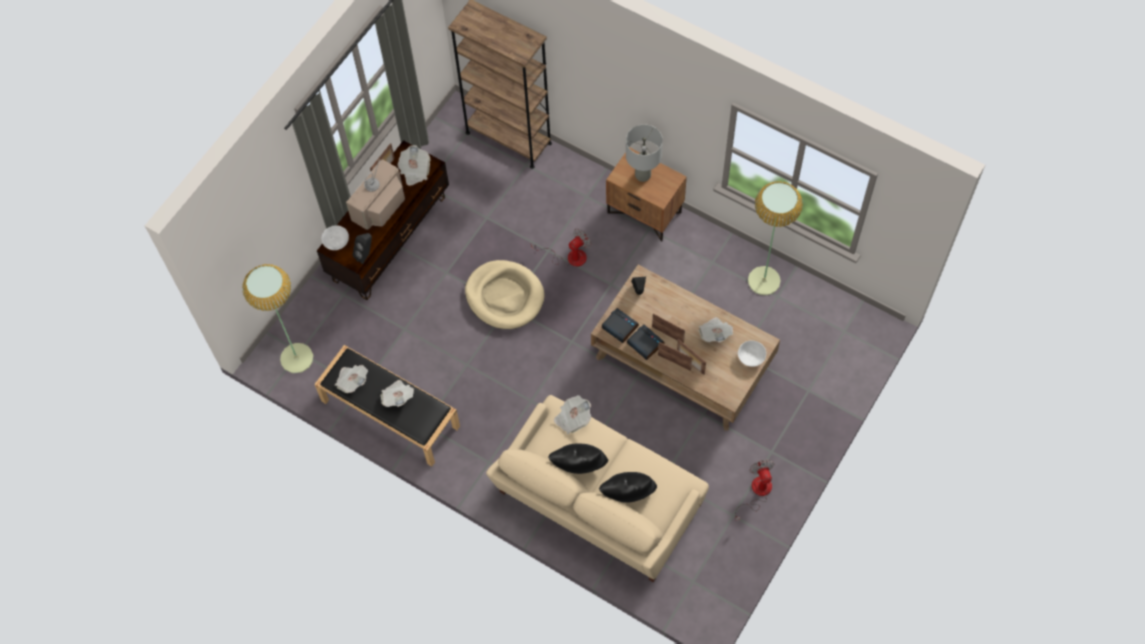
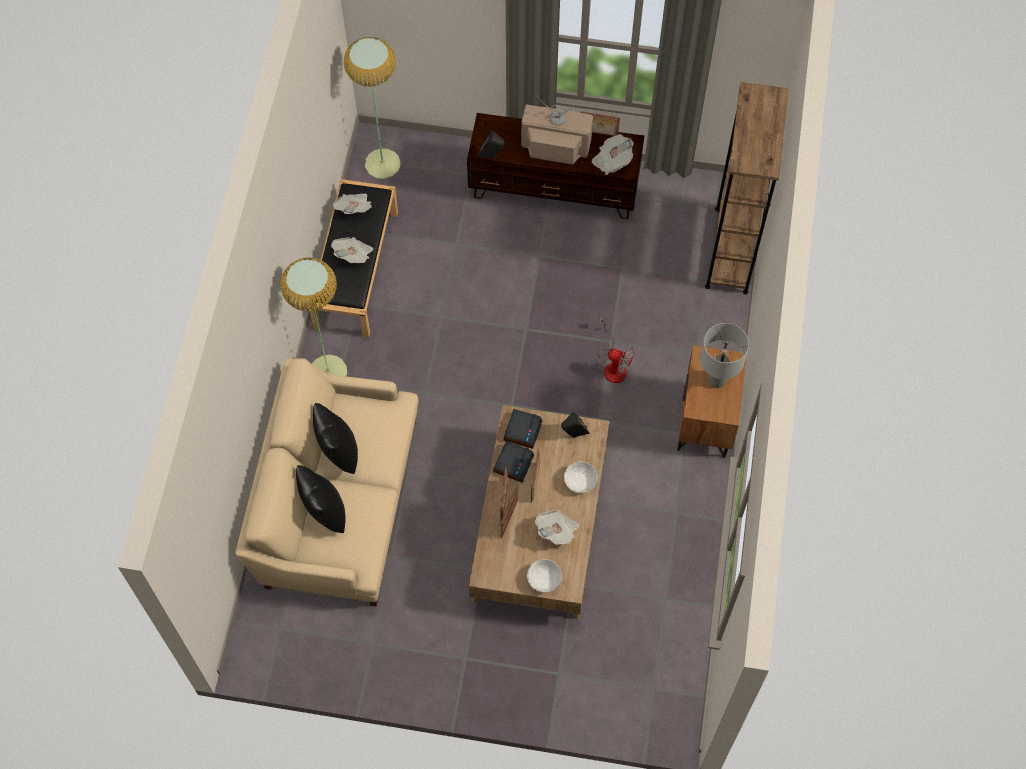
camera: 65 degrees right, 0 degrees up
(336, 242) = (494, 126): white bowl -> white bowl (580, 482)
(505, 296) = (536, 321): beige dog bed -> none
(572, 418) = (392, 424): newspaper -> none
(757, 492) = (409, 659): fan -> none
(763, 281) = (678, 576): floor lamp -> floor lamp (328, 372)

